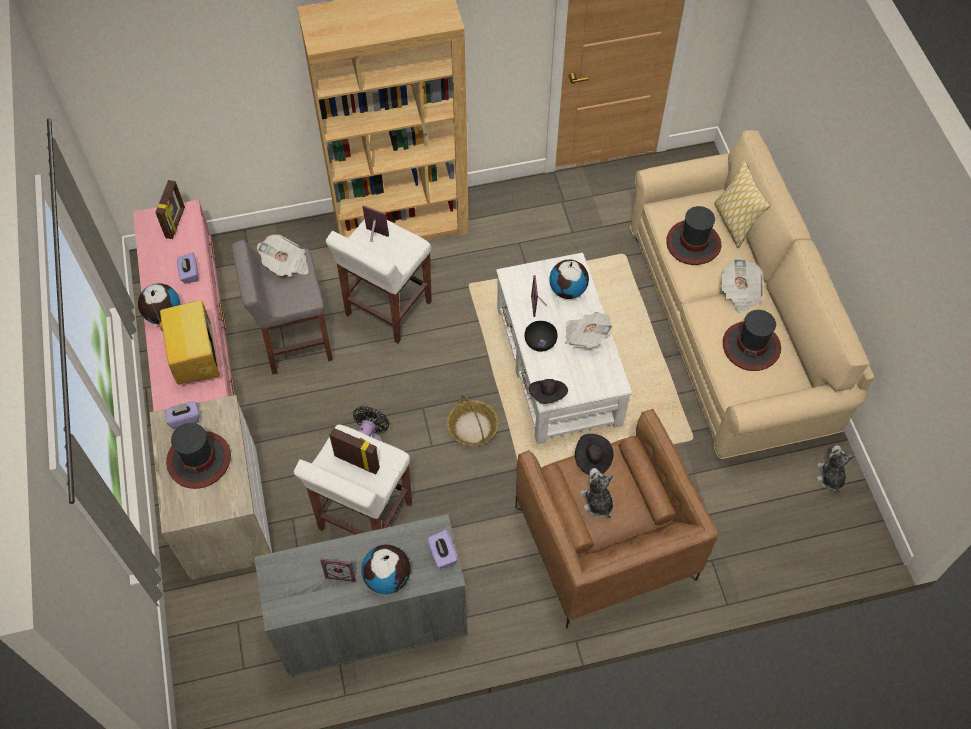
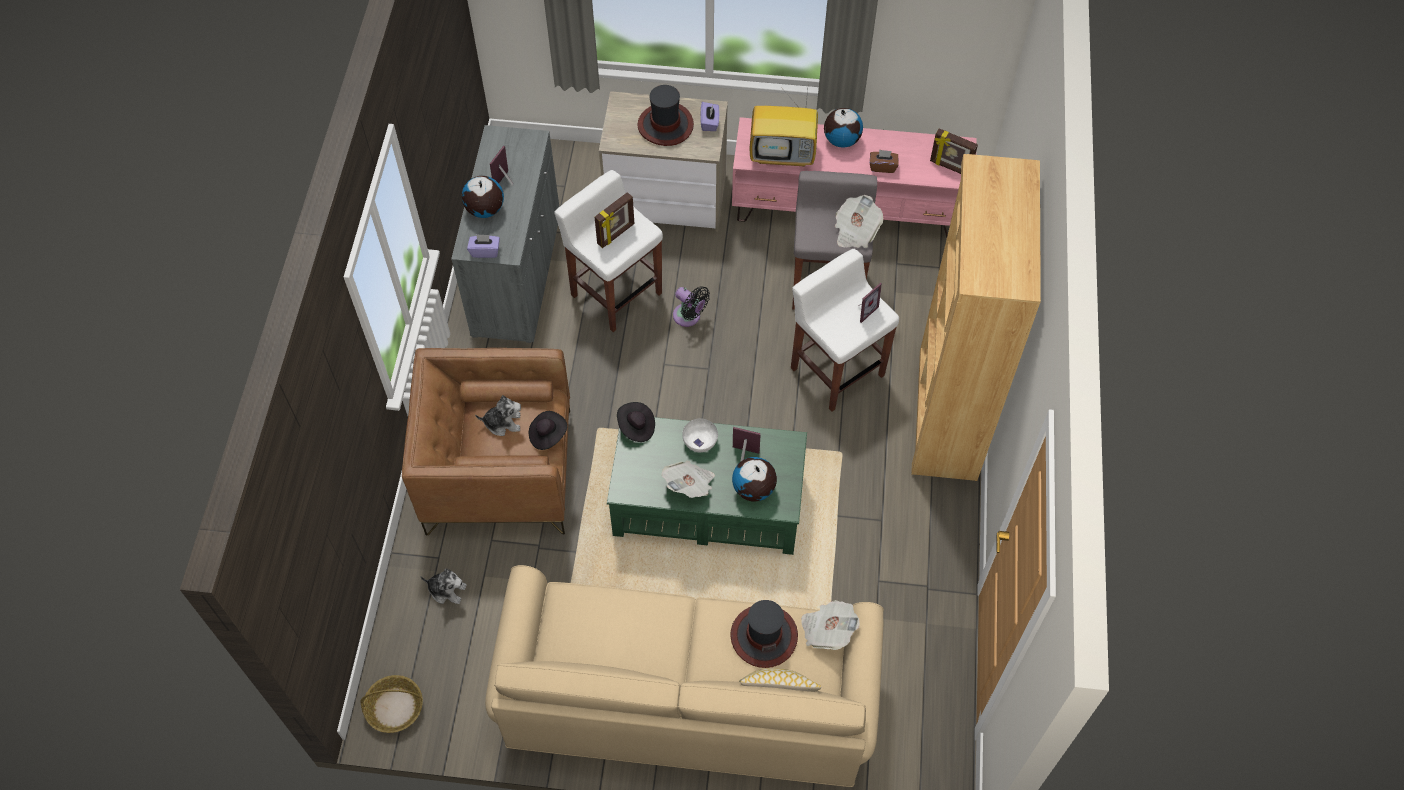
camera: 110 degrees right, 0 degrees up
(189, 274) = (882, 167): purple tissue box -> brown tissue box
(472, 427) = (669, 403): basket -> basket (395, 707)
(540, 341) = (700, 441): black bowl -> white bowl
(557, 366) = (707, 501): white coffee table -> green coffee table
(740, 293) = (678, 656): newspaper -> newspaper (827, 630)
(751, 346) = (607, 635): hat -> none
(830, 477) = (466, 713): plush toy -> plush toy (447, 590)

